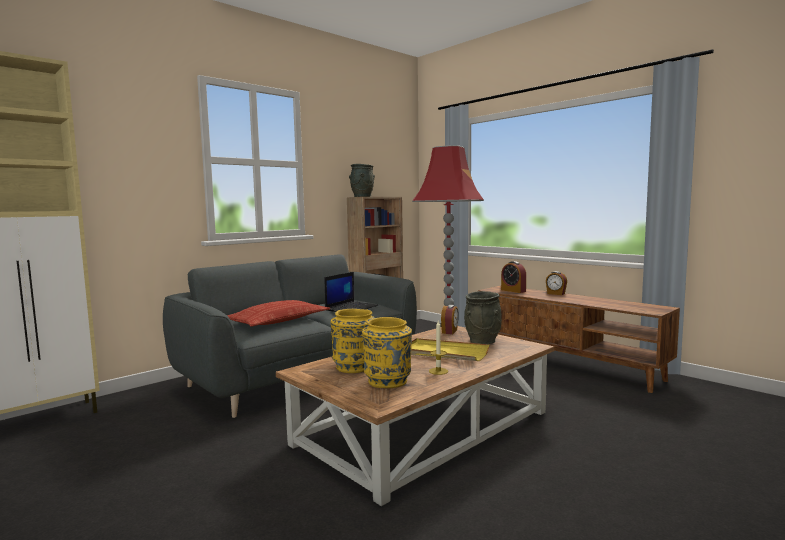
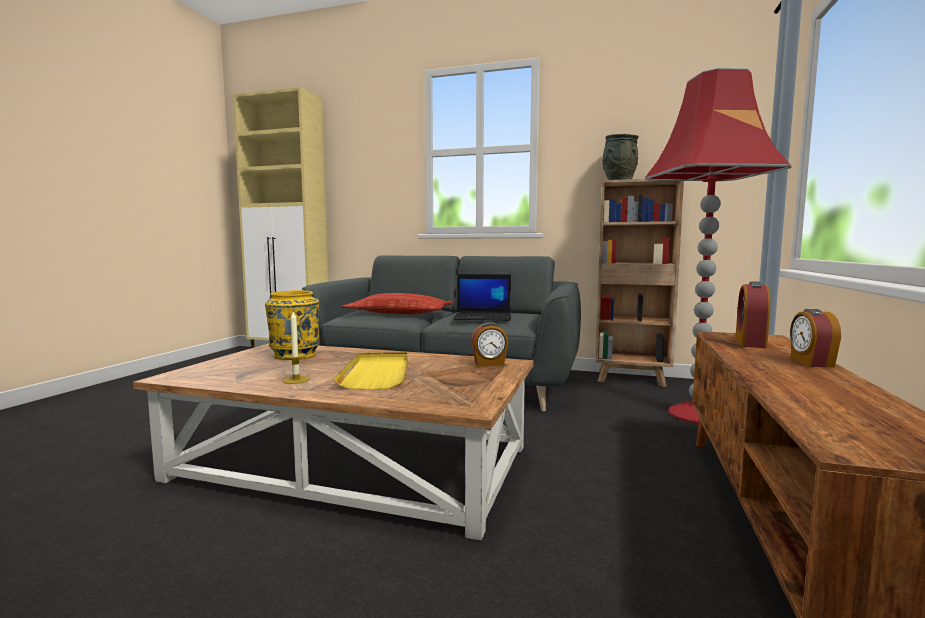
camera: 60 degrees right, 0 degrees up
(388, 382) = (247, 370): yellow vase -> none
(482, 341) = (460, 381): grey vase -> none

